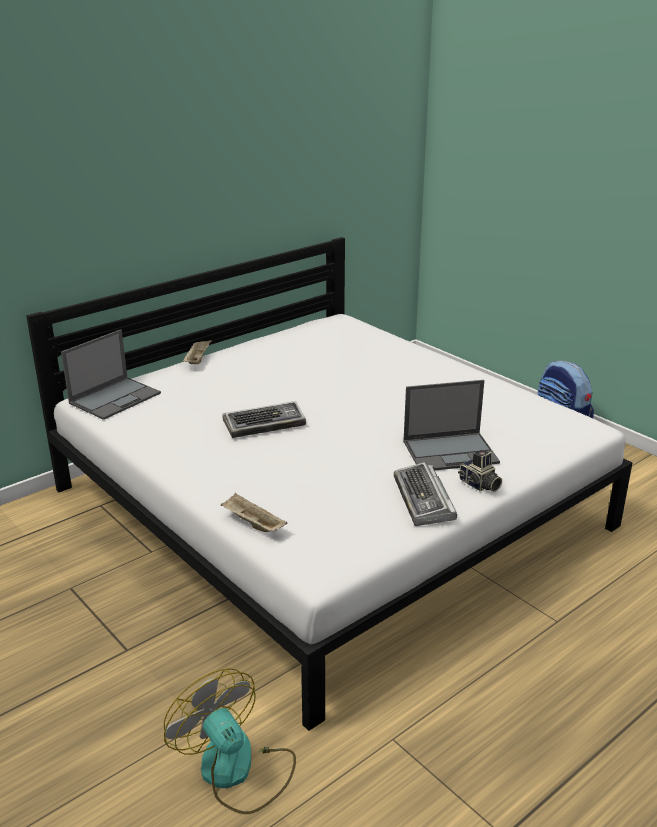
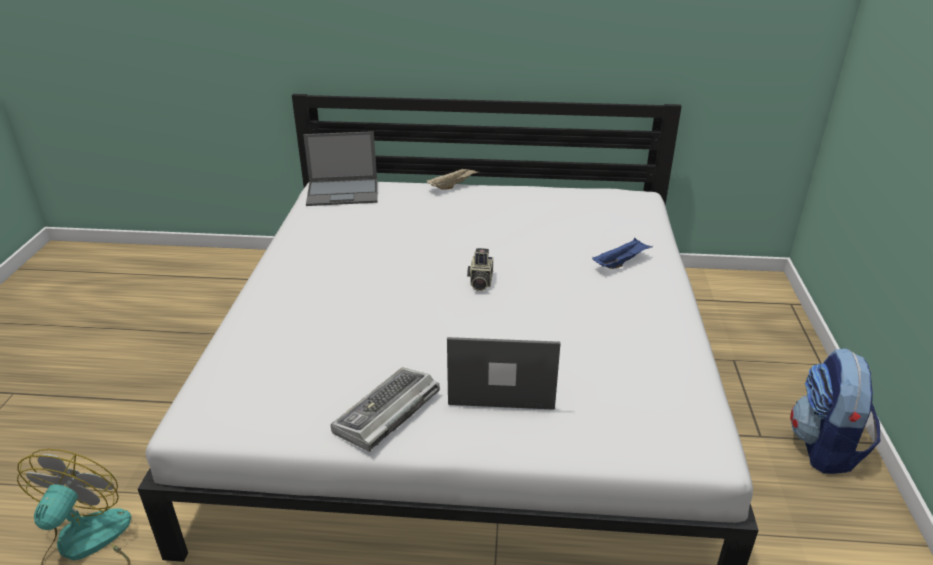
camera: 45 degrees right, 5 degrees up
(252, 524) = (234, 346): beige tray -> none
(265, 424) = (397, 265): keyboard -> none
(398, 361) = (620, 262): none -> blue tray
(451, 452) = (500, 382): laptop -> laptop turned 150 degrees clockwise
(479, 485) = (460, 433): camera -> camera (480, 282)

